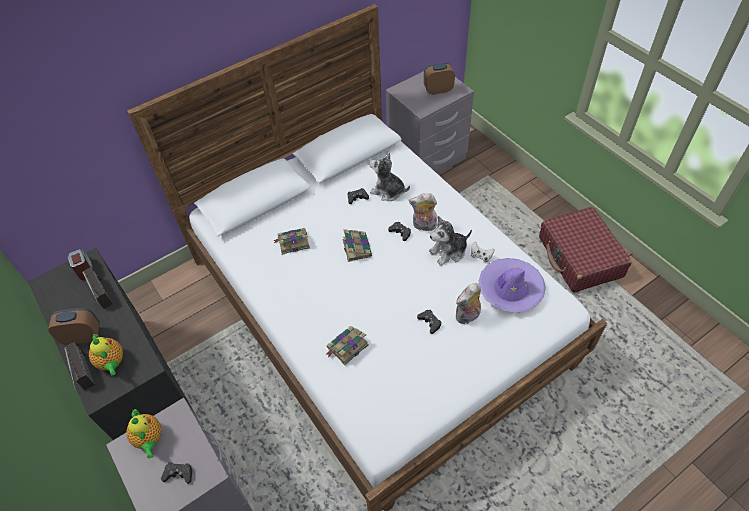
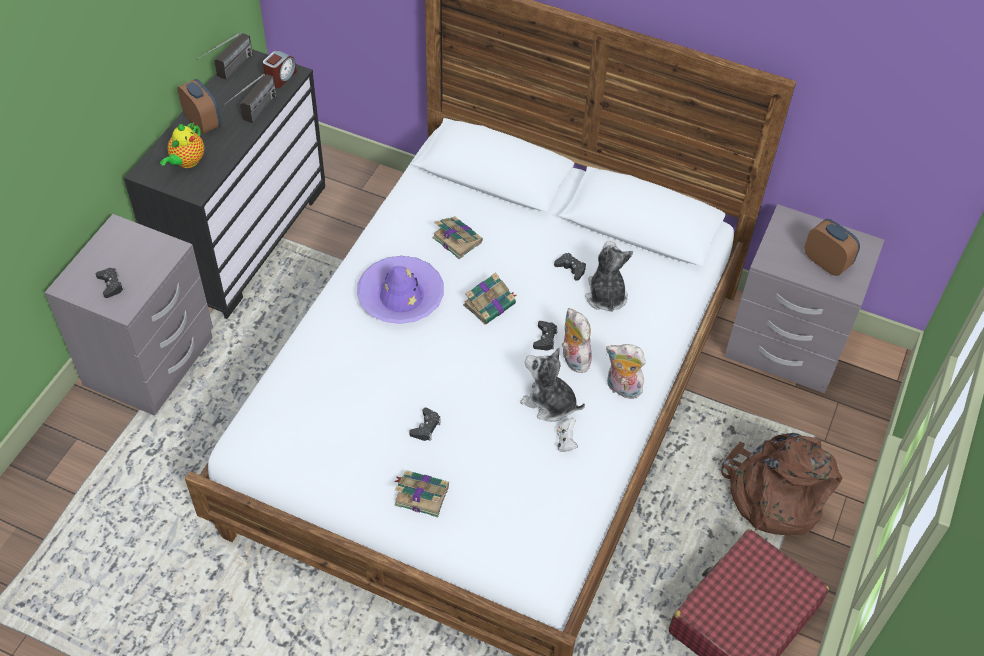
camera: 55 degrees right, 0 degrees up
(88, 379) = (160, 155): radio -> radio (229, 72)
(149, 439) = (134, 243): teapot -> none
(347, 347) = (341, 359): book -> book (420, 495)
(467, 317) = (459, 464): plush toy -> plush toy (622, 389)
(510, 289) = (532, 495): purple hat -> purple hat (400, 296)
(513, 208) = (773, 495): none -> brown backpack

